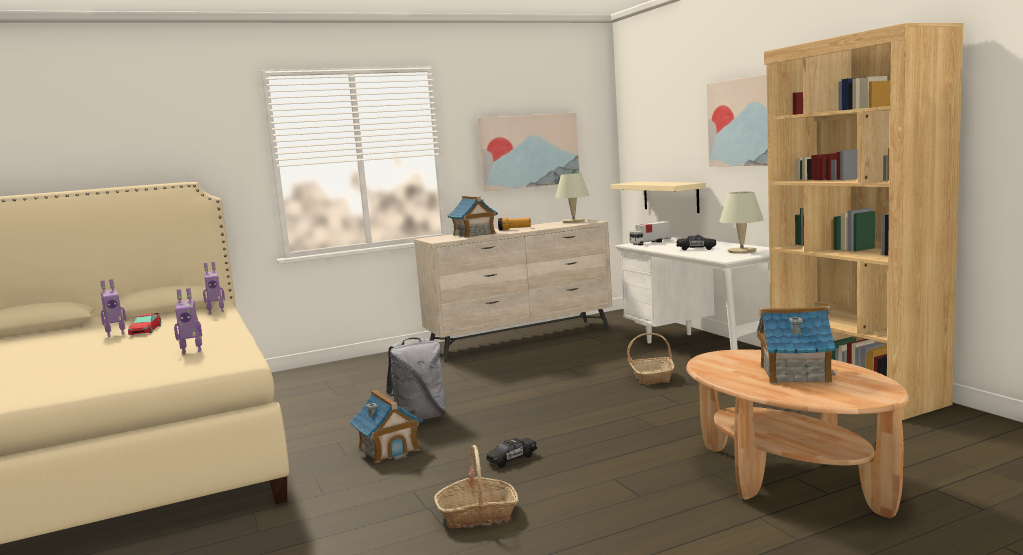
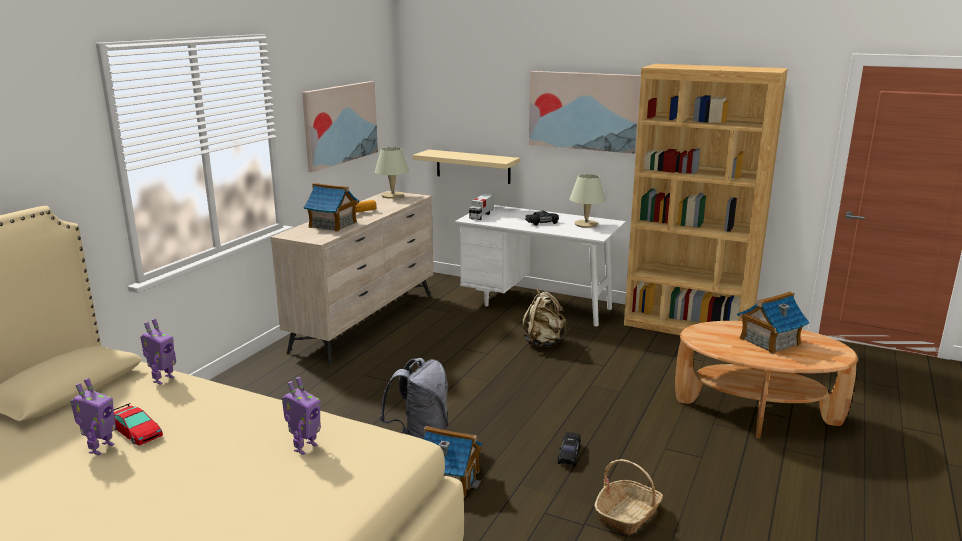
camera: 40 degrees left, 10 degrees up
(651, 377) = (544, 343): basket -> beige backpack

